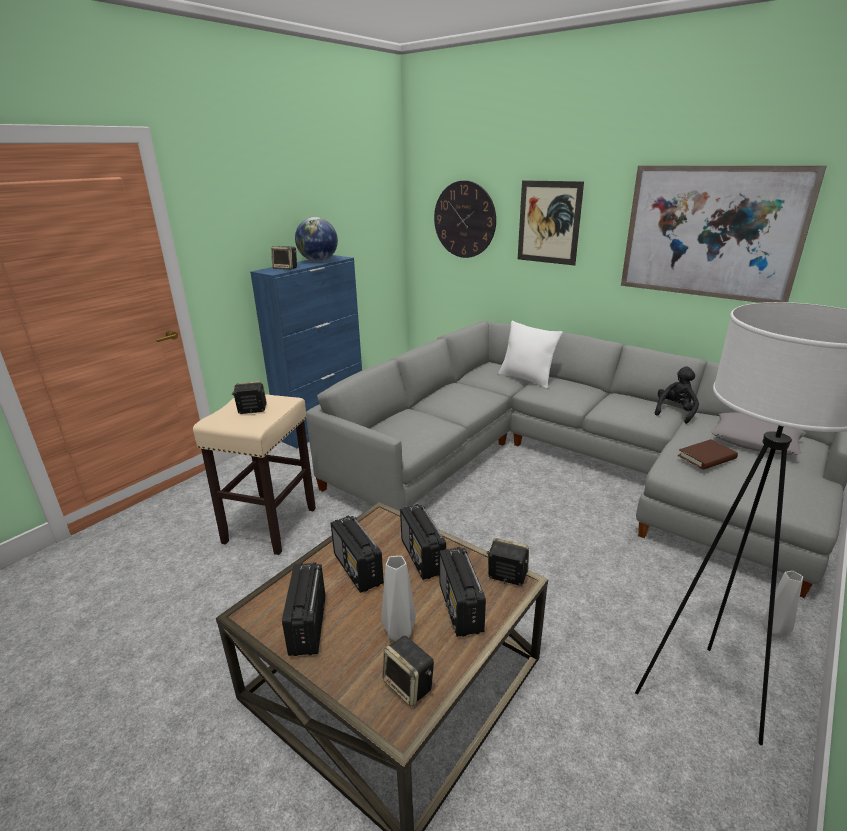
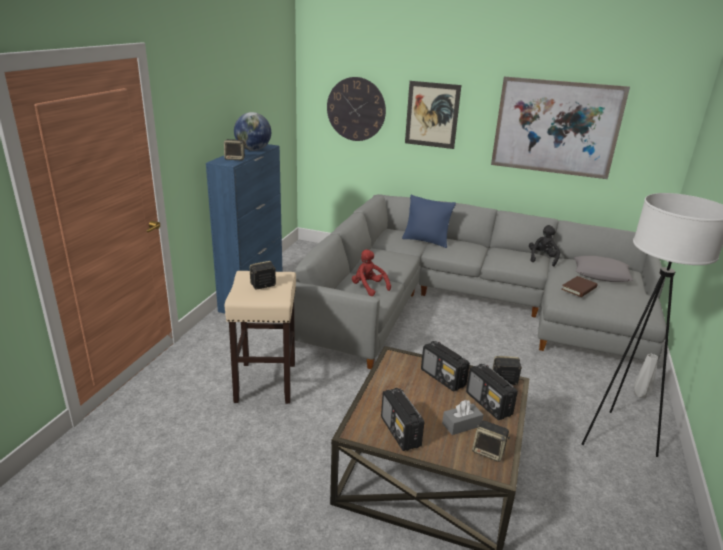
camera: 20 degrees left, 0 degrees up
(358, 569) = (405, 393): radio -> none
(399, 632) = (461, 425): grey vase -> grey tissue box
(416, 427) = (368, 287): none -> red plush toy
(526, 379) = (426, 241): white pillow -> blue pillow

